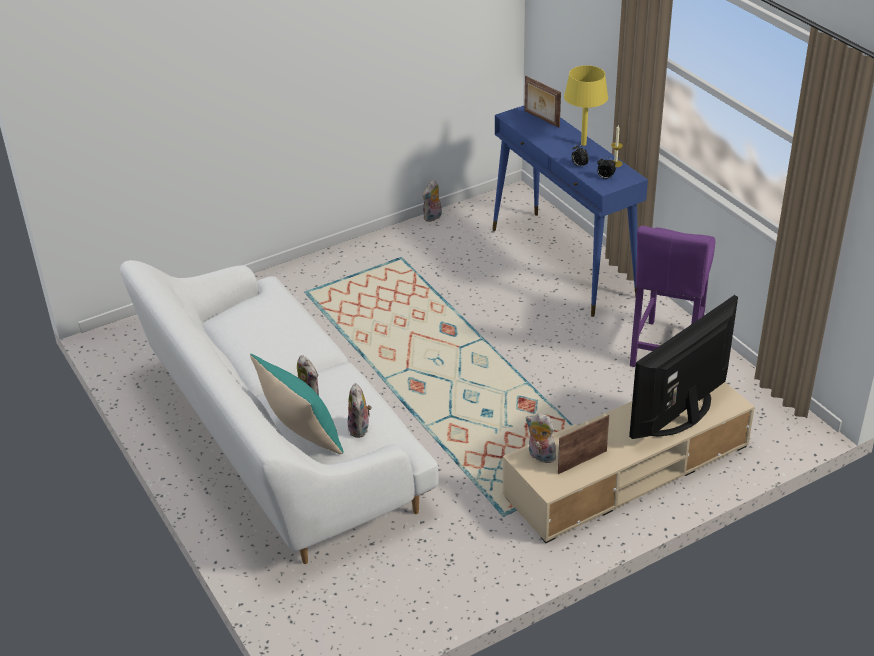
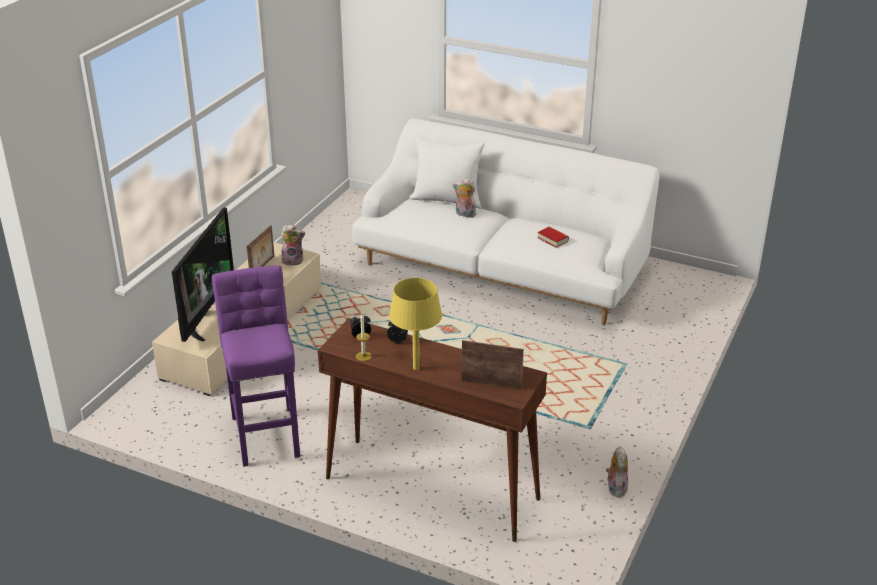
camera: 145 degrees right, 5 degrees down
(267, 327) = (553, 239): none -> book
(300, 435) = (447, 199): turquoise pillow -> white pillow
(360, 429) = (413, 211): plush toy -> none
(563, 263) = (430, 488): blue console table -> brown console table

